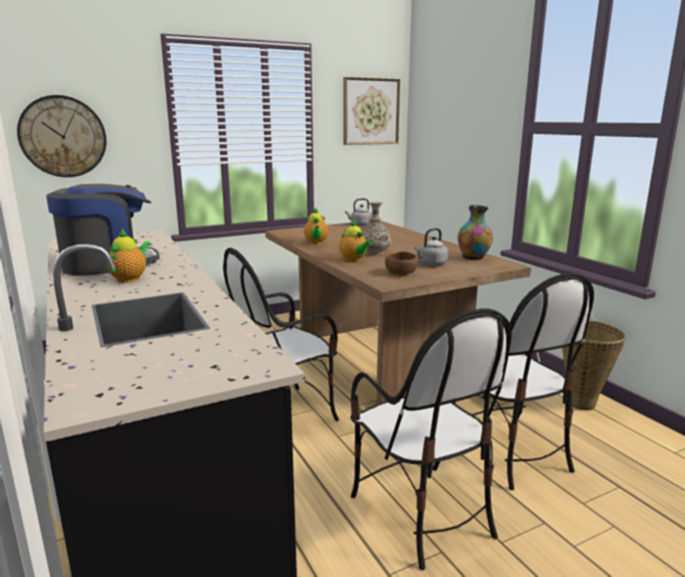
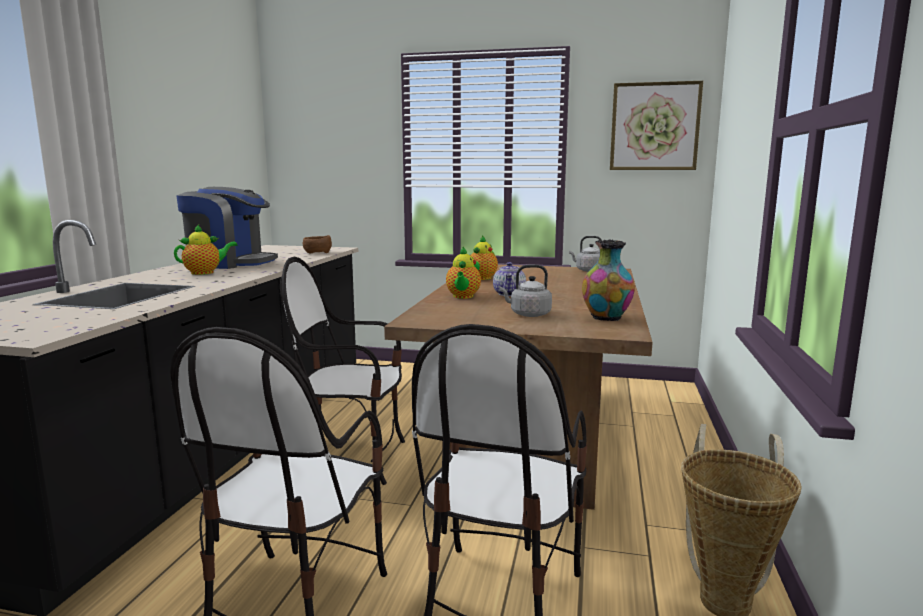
camera: 40 degrees right, 5 degrees down
(63, 136) = (311, 156): wall clock -> none
(374, 251) = (509, 294): vase -> teapot
(401, 273) = (463, 315): brown bowl -> brown bowl (317, 253)

